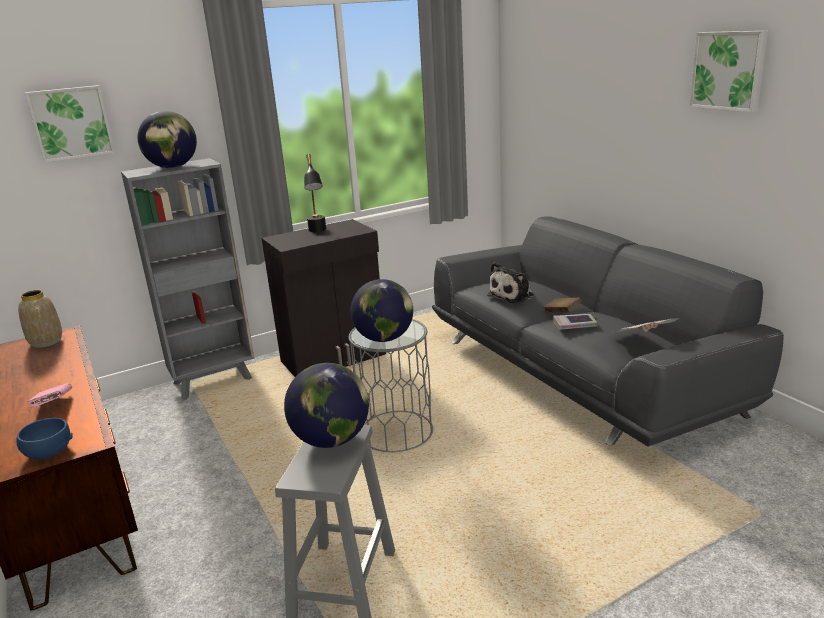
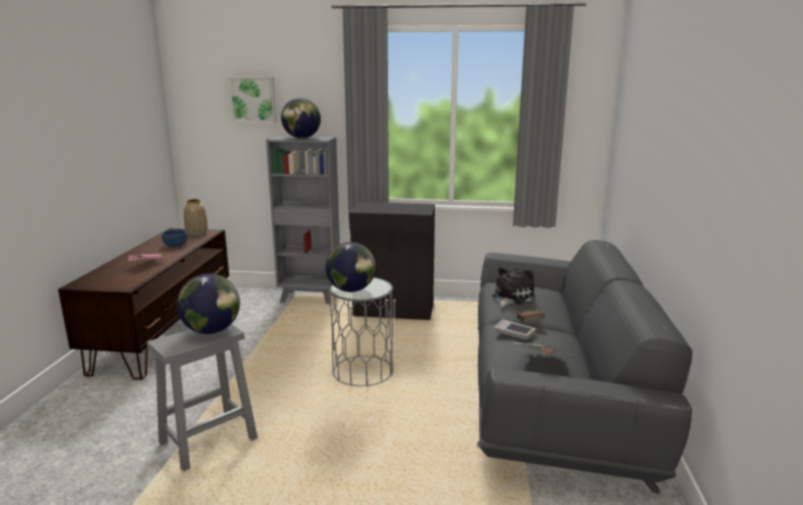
camera: 35 degrees right, 5 degrees down
(48, 451) = (107, 284): blue bowl -> blue bowl (175, 245)
(318, 231) = (395, 206): black table lamp -> none
(513, 295) = (511, 297): plush toy -> plush toy turned 135 degrees clockwise
(729, 70) = (705, 115): picture -> none

